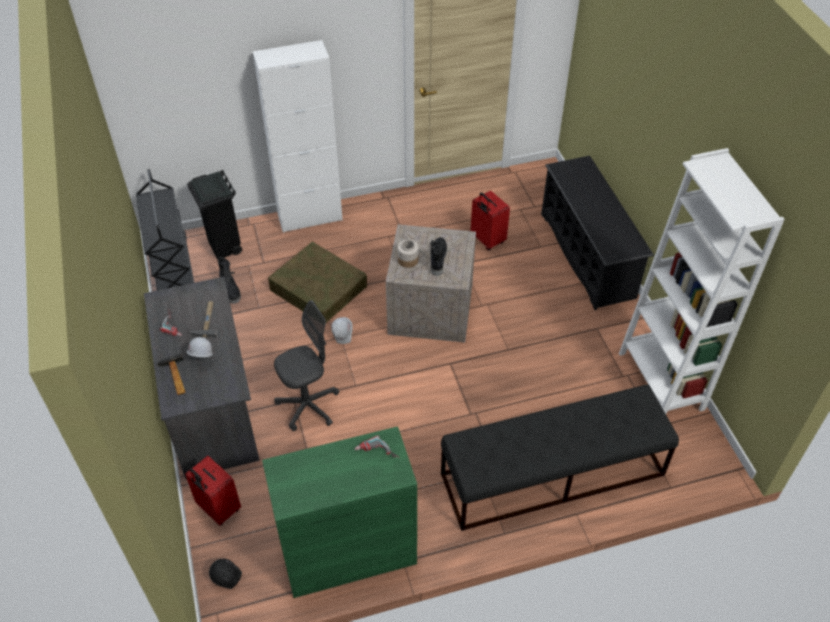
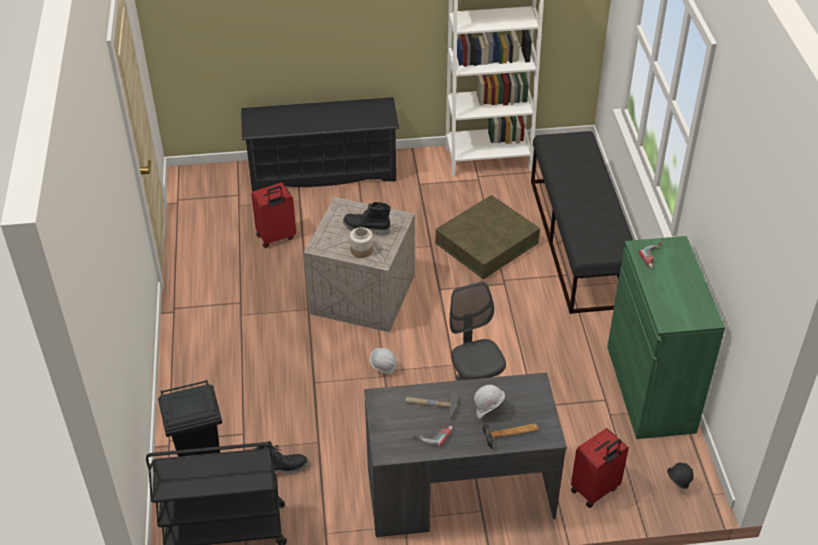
camera: 80 degrees left, 5 degrees down
(310, 217) = (180, 383): white cabinet -> none
(318, 288) = (303, 384): brown storage box -> brown storage box (486, 243)

